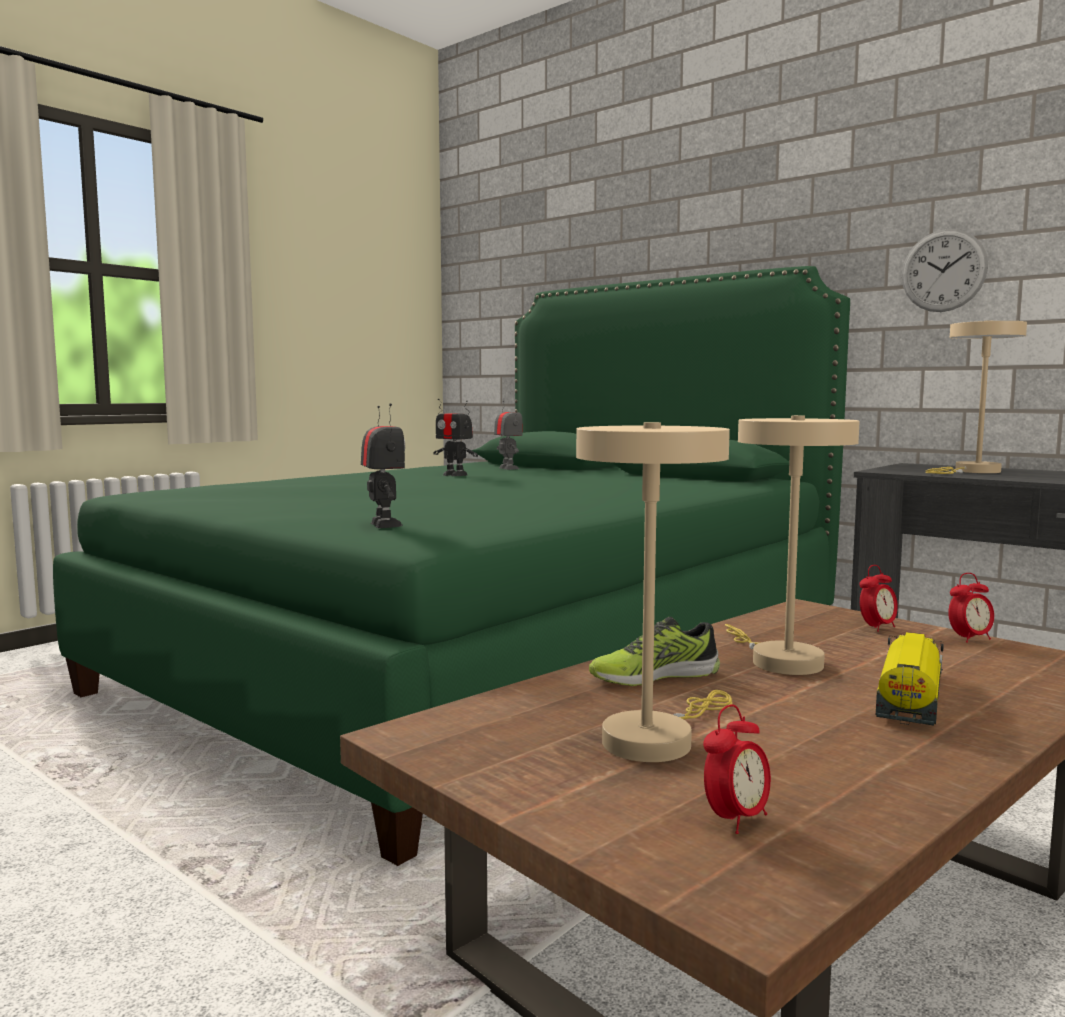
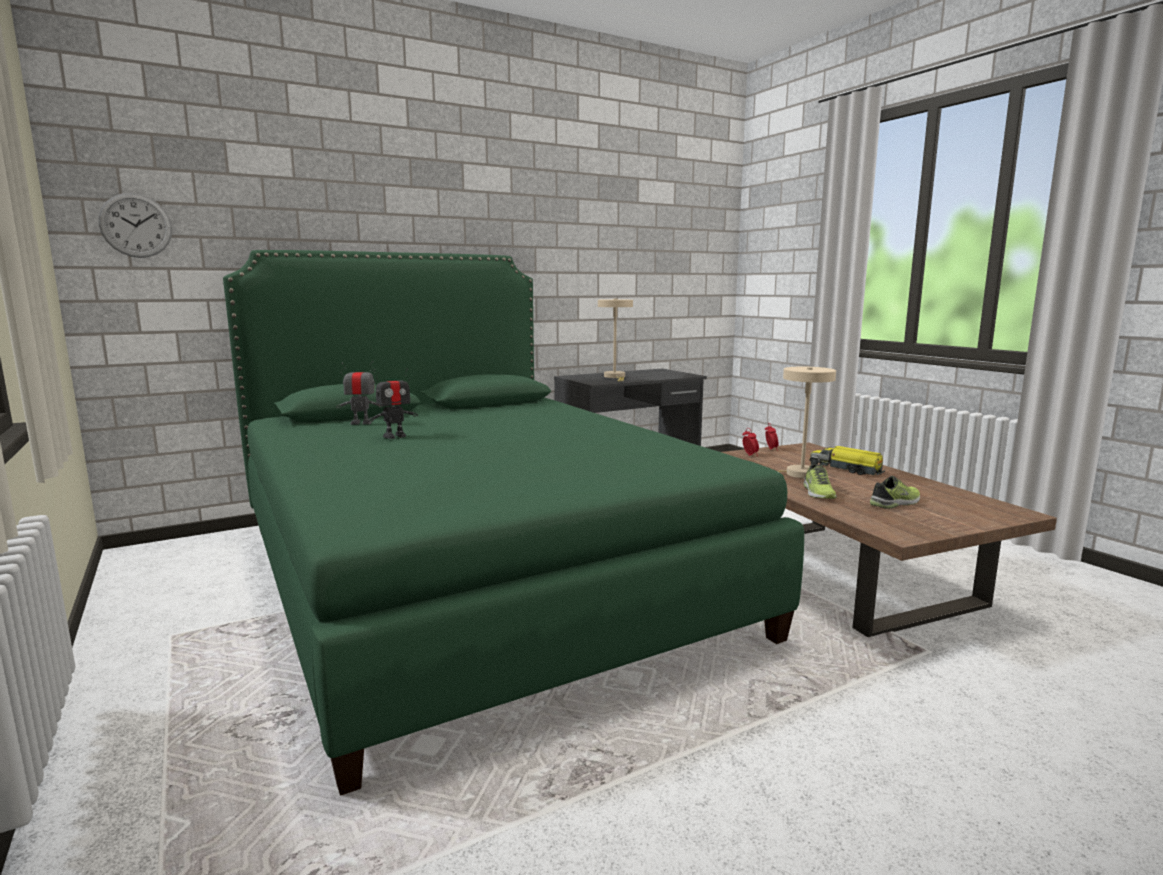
camera: 70 degrees left, 5 degrees up
(384, 525) = (682, 466): toy robot -> none
(655, 738) = (896, 503): beige table lamp -> shoe
(735, 819) = (967, 505): alarm clock -> none
(943, 271) = (566, 265): wall clock -> wall clock (136, 225)

